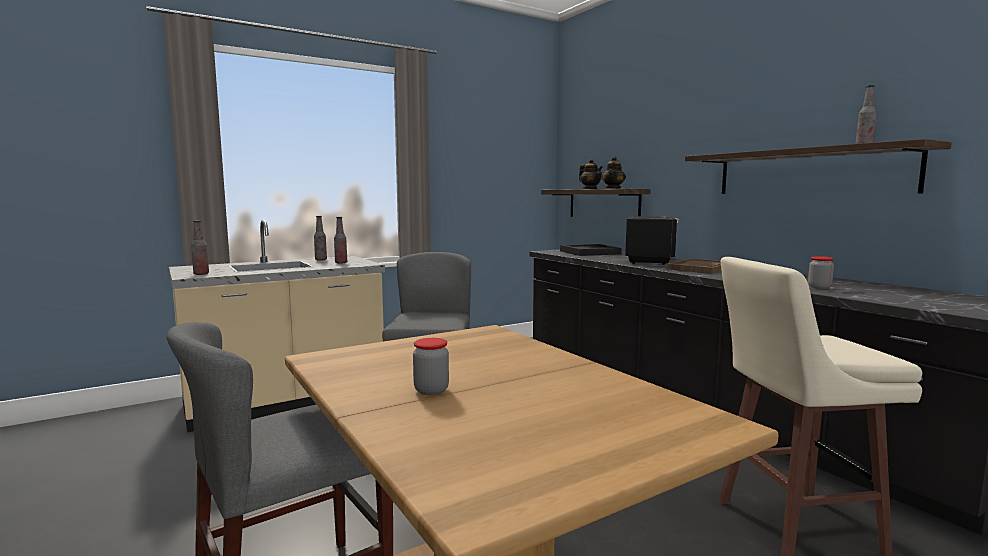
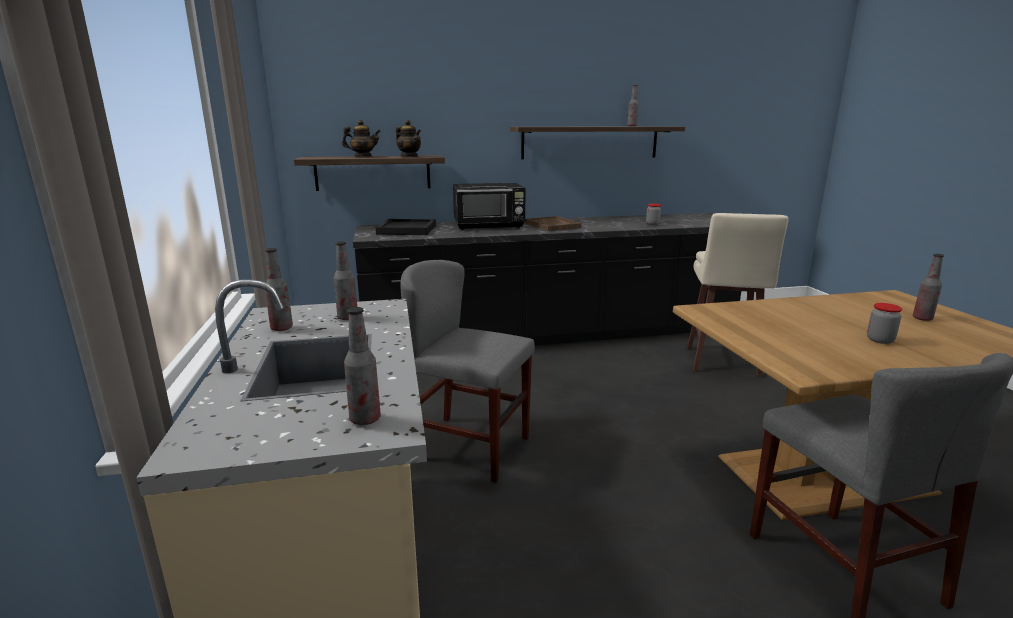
camera: 70 degrees left, 10 degrees up
(569, 426) = (922, 318): none -> bottle
(650, 260) = (489, 226): black microwave -> black microwave turned 135 degrees clockwise

